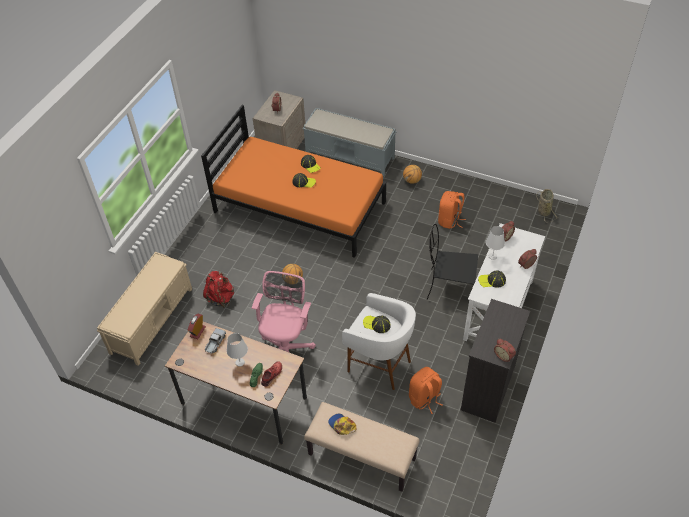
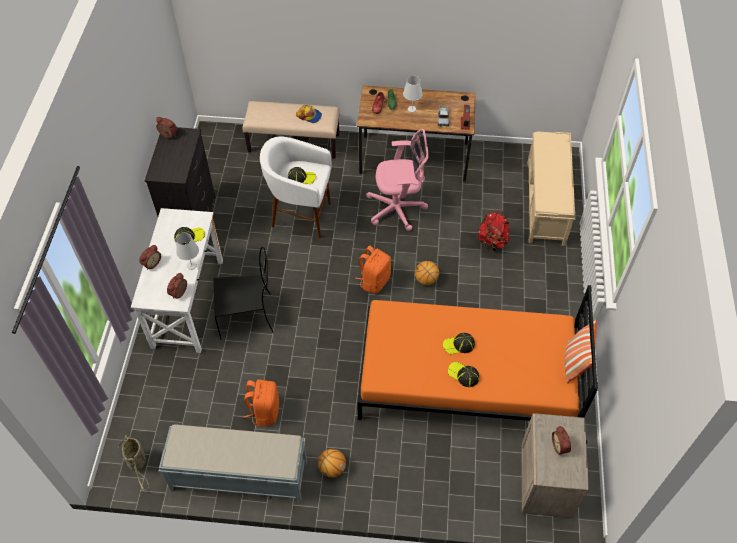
camera: 160 degrees right, 5 degrees up
(233, 156) = (574, 363): none -> pillow
(286, 348) = (398, 209): pink office chair -> pink office chair turned 90 degrees counterclockwise
(350, 156) = (437, 492): grey bench -> grey bench (238, 475)
(424, 398) = (250, 198): orange backpack -> orange backpack (374, 281)

